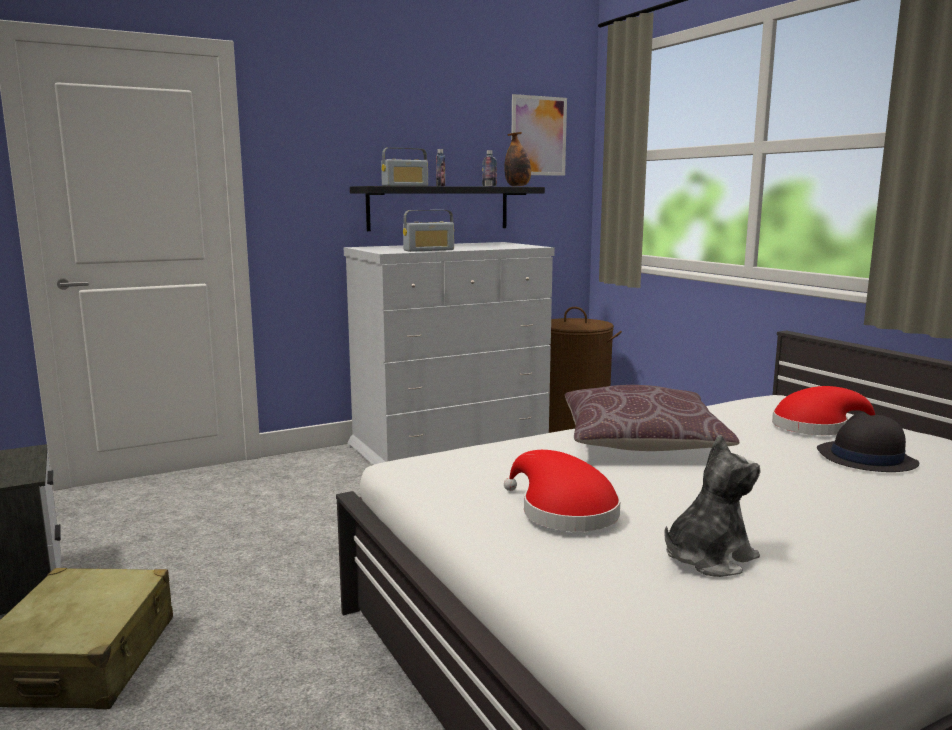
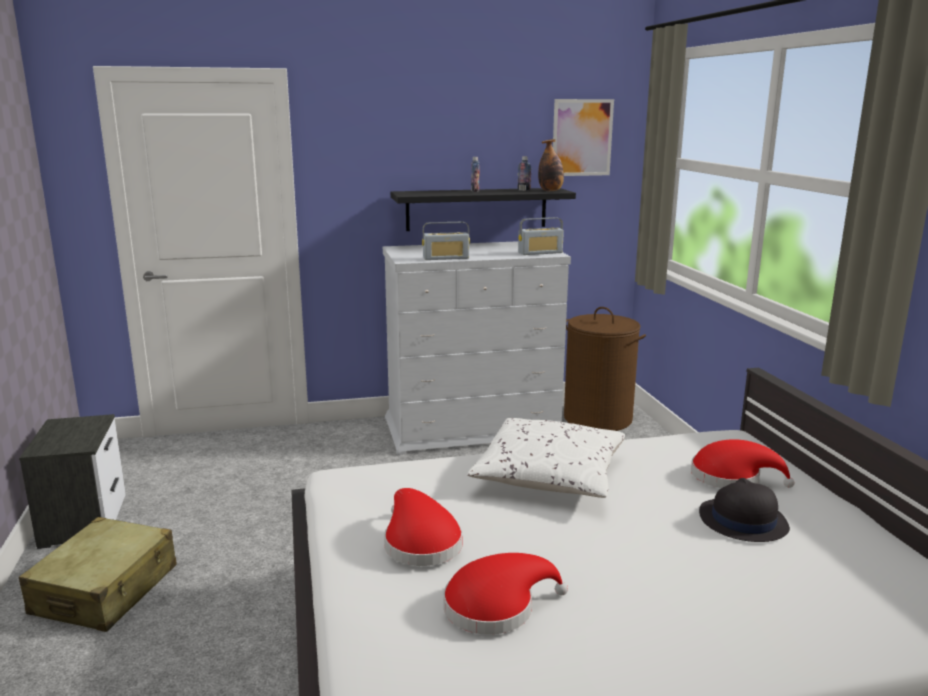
camera: 15 degrees right, 5 degrees up
(405, 186) = (440, 191): radio -> radio (540, 253)
(641, 443) = (549, 476): brown pillow -> white pillow
(707, 558) = (495, 607): plush toy -> red hat

